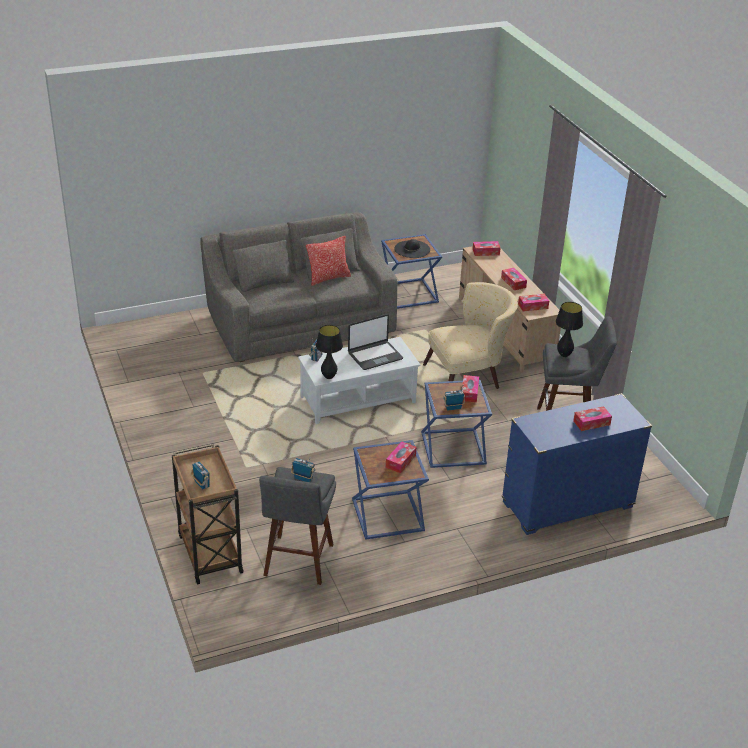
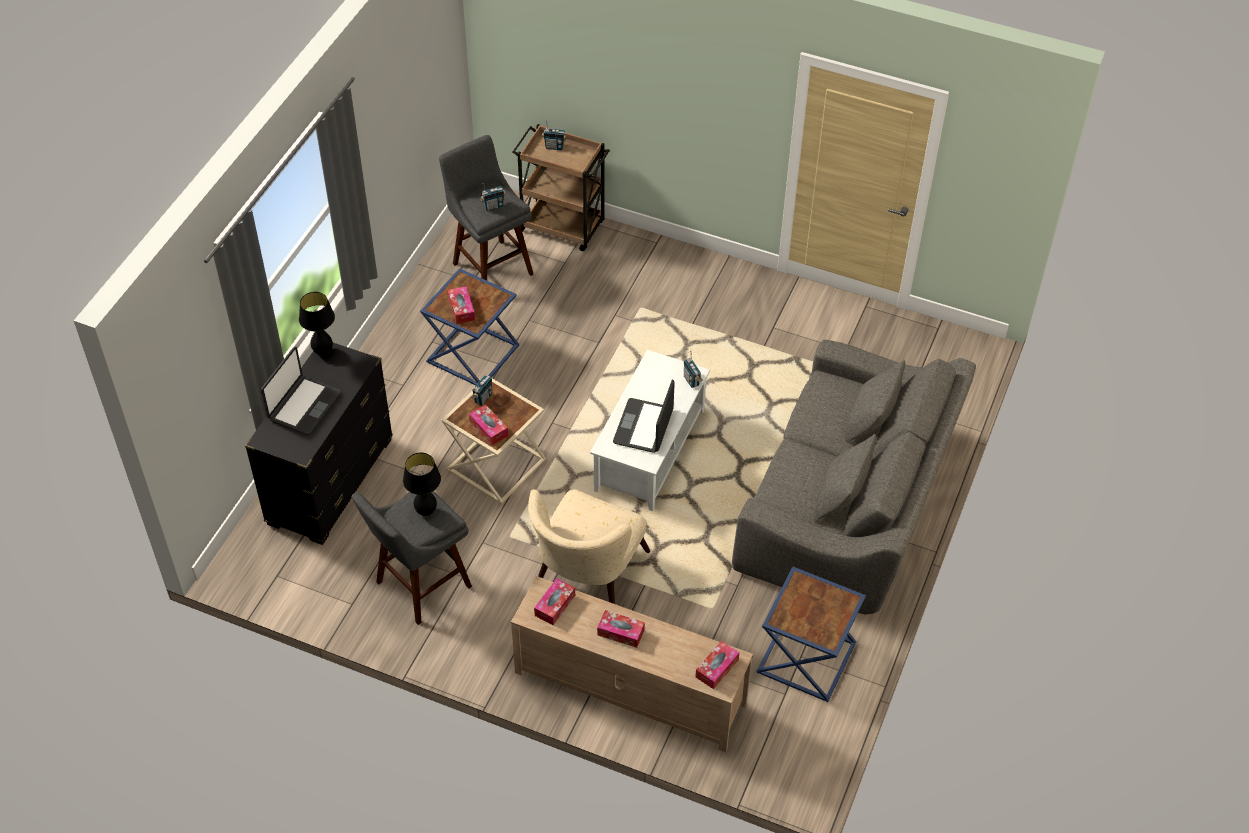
camera: 135 degrees right, 15 degrees up
(328, 278) = (821, 476): pillow -> none
(329, 377) = (649, 368): black table lamp -> black table lamp (323, 352)
(412, 249) = (809, 607): black hat -> none
(452, 449) = (496, 463): blue side table -> beige side table
(567, 505) = (330, 482): blue dresser -> black dresser
(591, 423) = (303, 406): tissue box -> laptop

